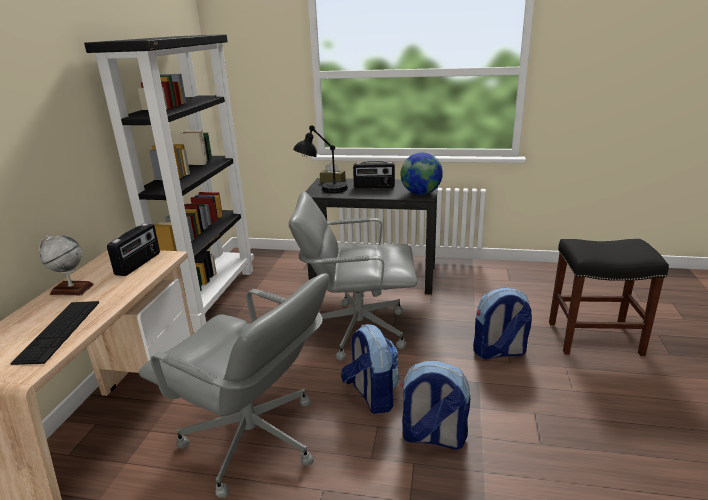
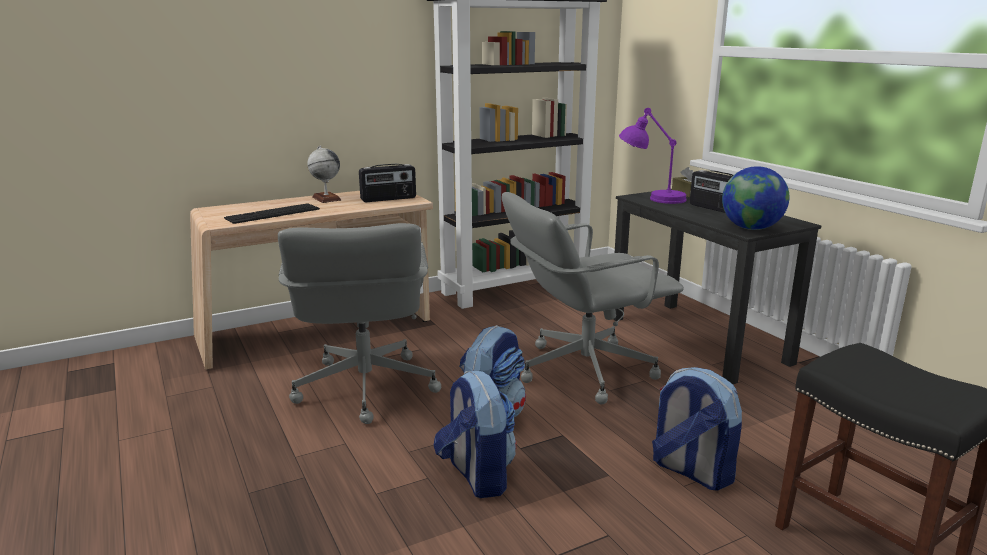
camera: 50 degrees right, 5 degrees down
(323, 191) = (651, 198): black table lamp -> purple table lamp
(357, 329) = (583, 370): grey office chair -> grey office chair turned 75 degrees counterclockwise

